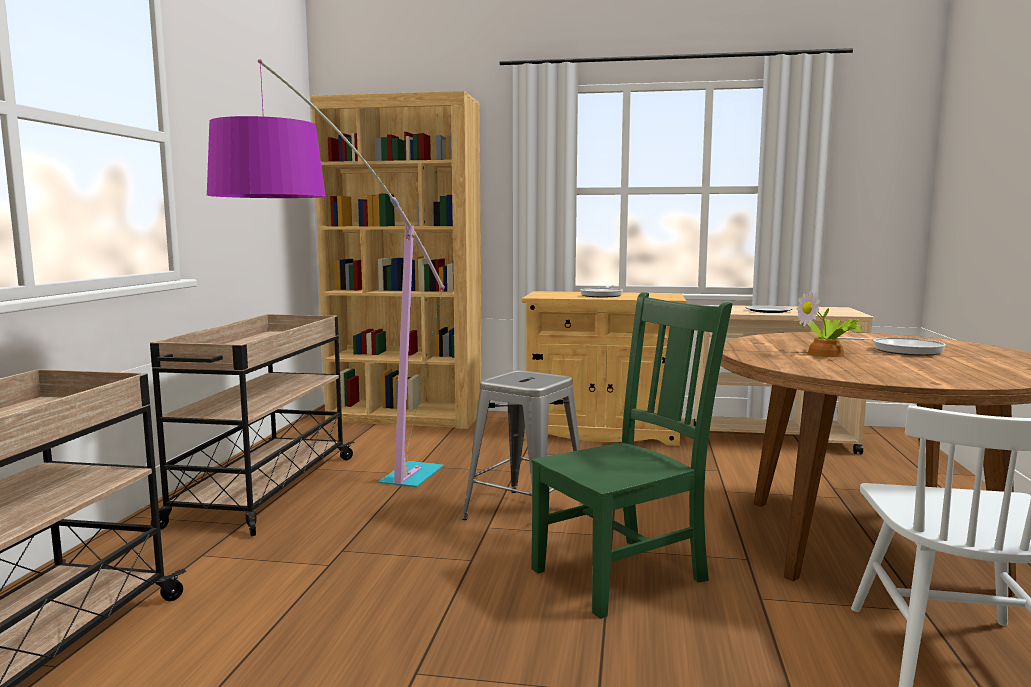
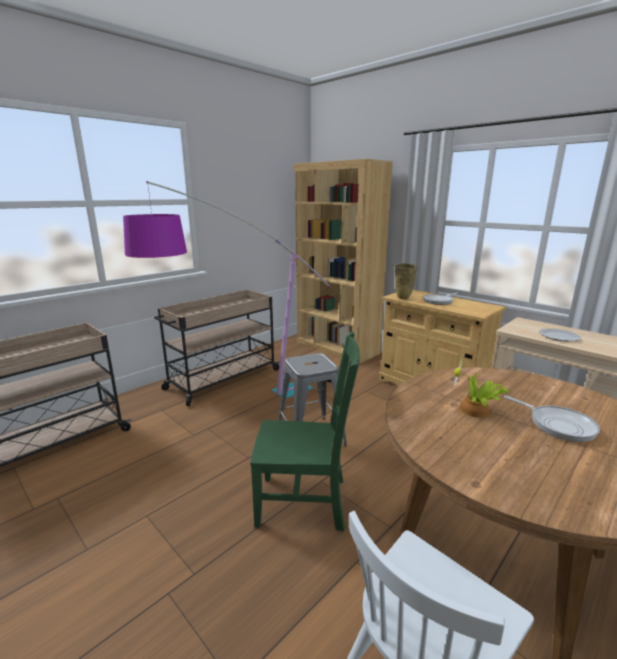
camera: 35 degrees right, 10 degrees up
(553, 297) = (402, 298): none -> beige vase

